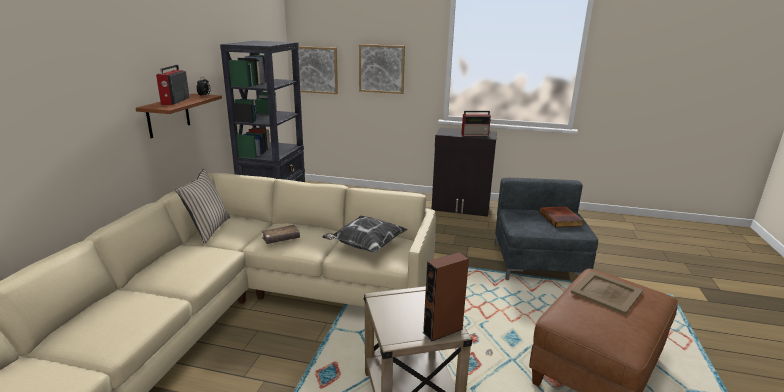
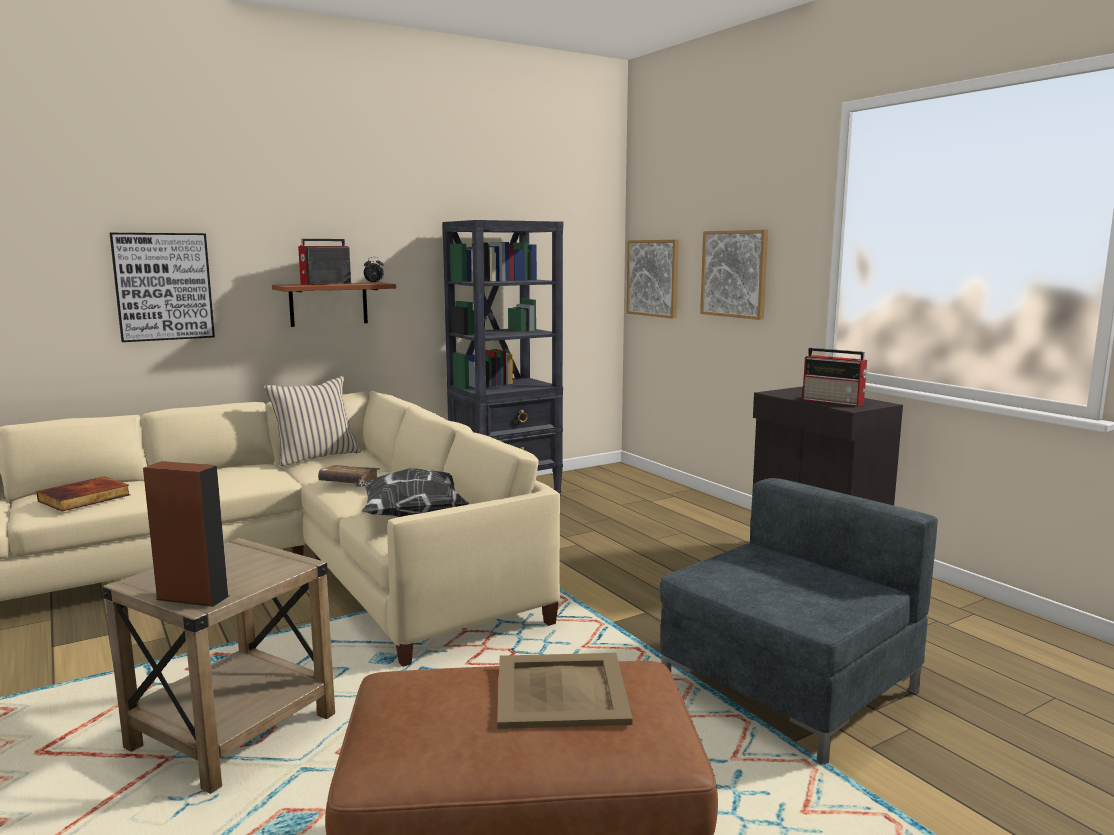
camera: 45 degrees right, 10 degrees down
(66, 124) = (163, 286): none -> picture
(561, 219) = (825, 588): book -> book (84, 498)

